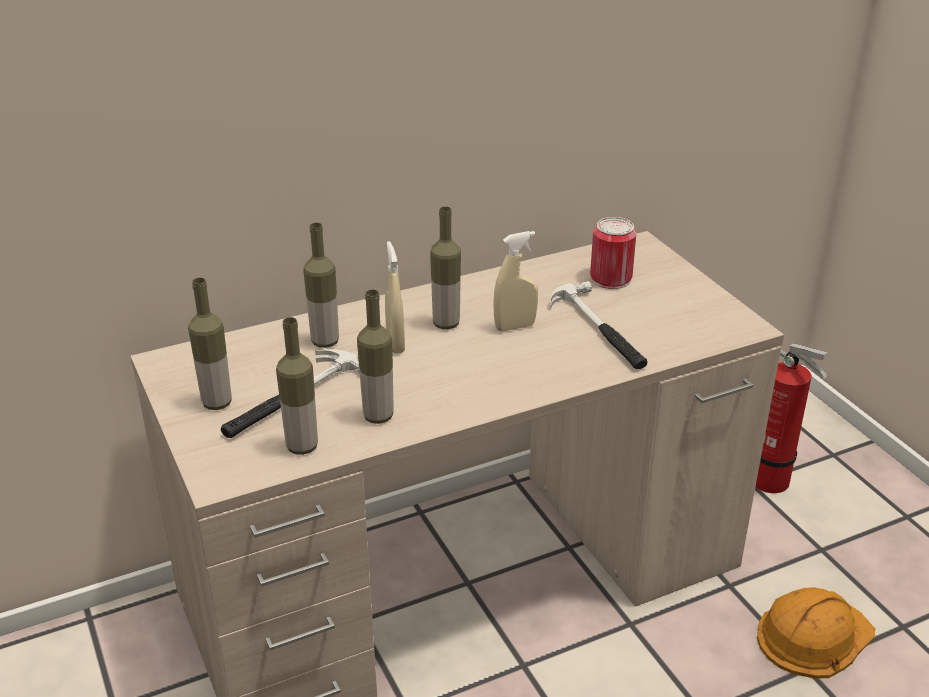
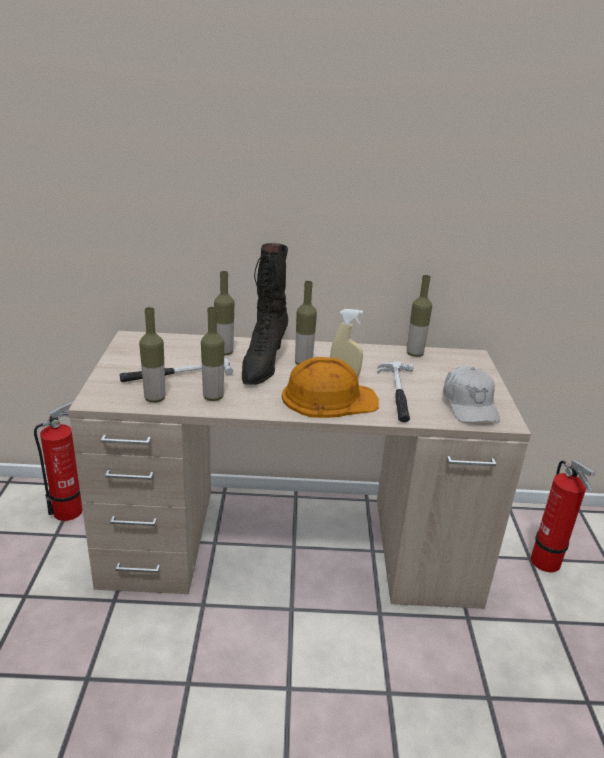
camera: 25 degrees right, 5 degrees down
(108, 660) = (72, 510): none -> fire extinguisher
(217, 403) = (135, 364): bottle -> bottle (414, 354)
(395, 343) = (263, 364): beige spray bottle -> black boot
(610, 278) = (434, 368): can -> none
(692, 318) = (469, 405): none -> white cap
(813, 635) = (509, 677): orange hard hat -> orange hard hat (328, 398)

